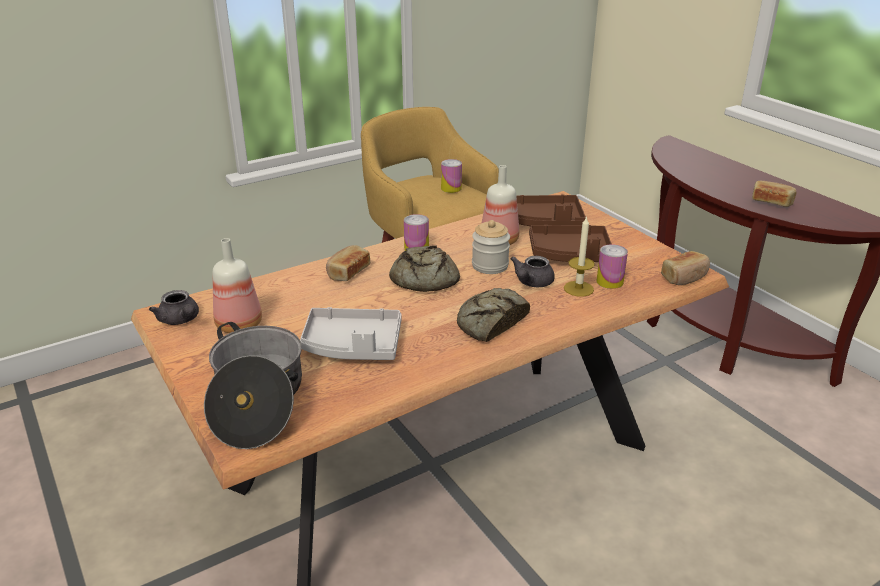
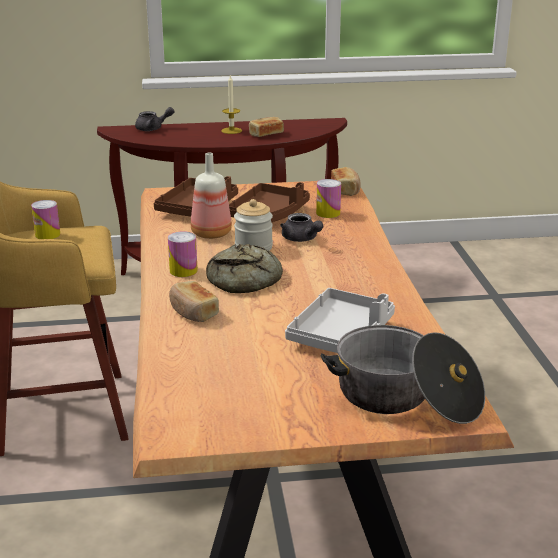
camera: 65 degrees left, 5 degrees down
(180, 320) = (201, 426): grey teapot -> grey teapot (153, 128)
(241, 325) = (247, 388): bottle -> none
(490, 322) = (351, 269): bread -> none
(578, 288) = (328, 226): candle -> candle (231, 130)

